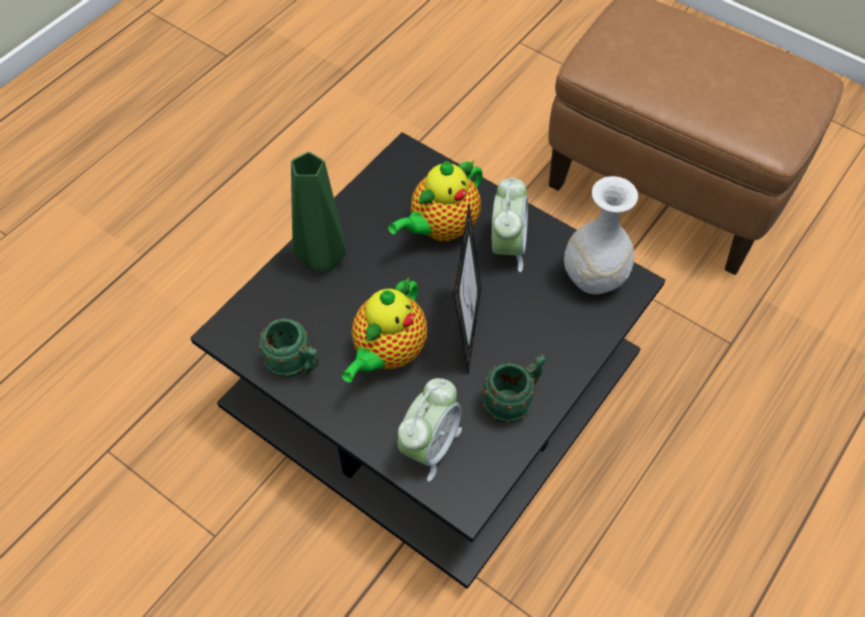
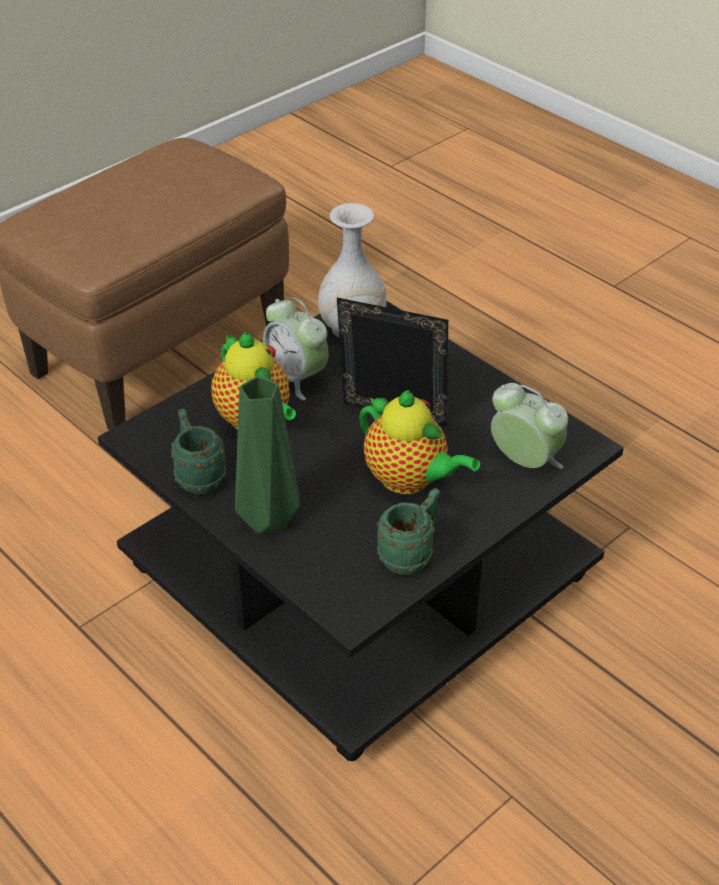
camera: 80 degrees left, 15 degrees down
(507, 246) = (296, 378): alarm clock -> alarm clock turned 150 degrees counterclockwise
(513, 401) = (483, 400): green mug -> green mug (198, 476)

